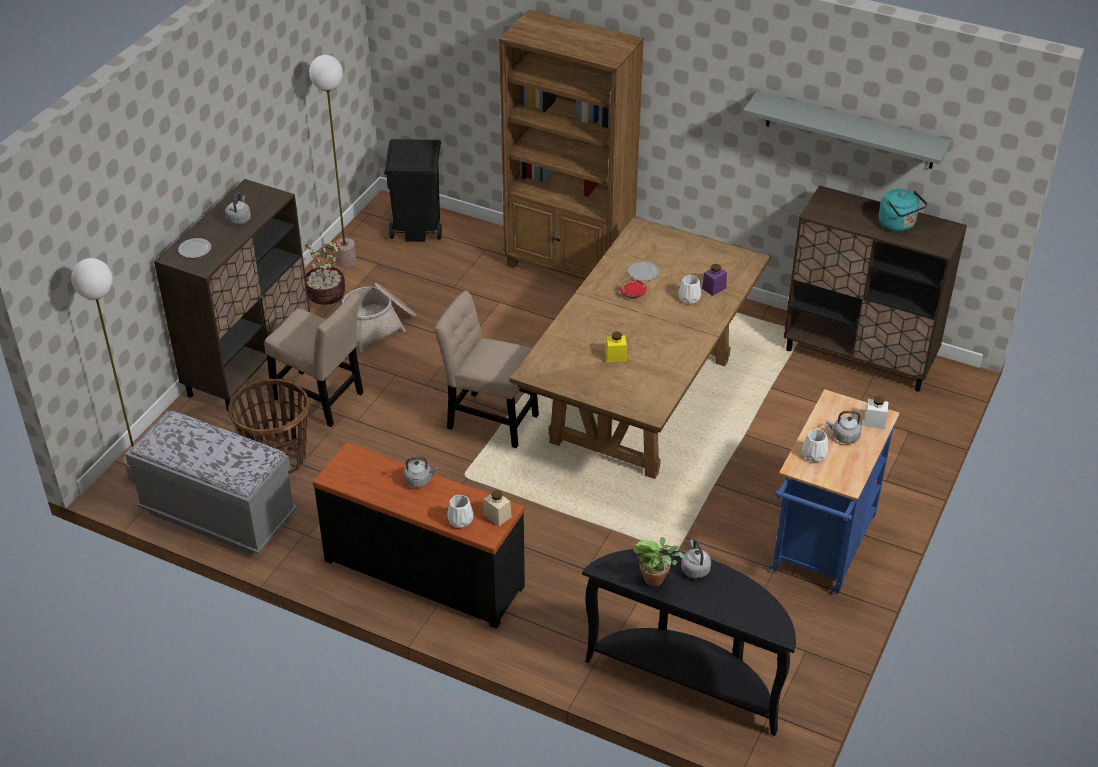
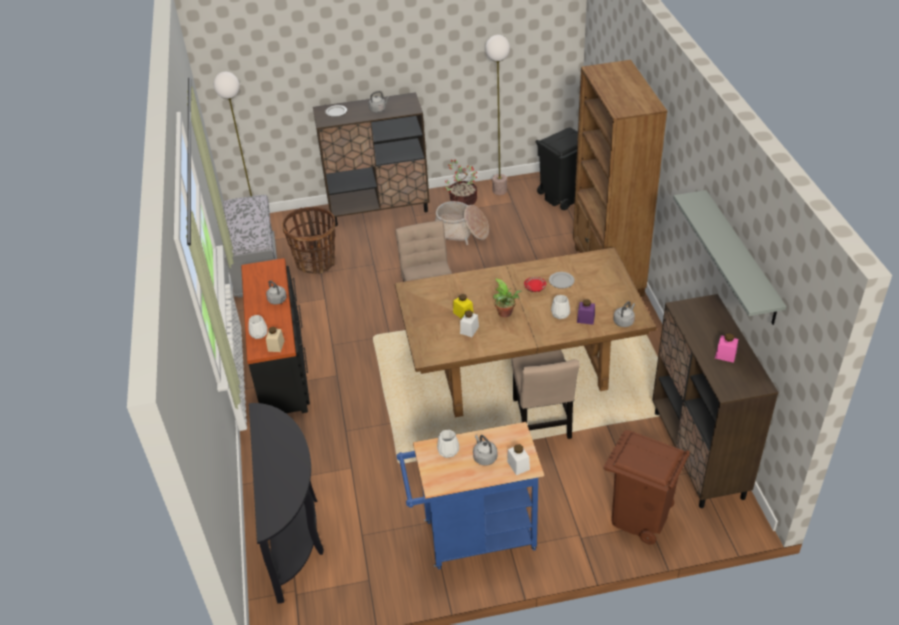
camera: 55 degrees right, 0 degrees up
(321, 399) = (378, 249): beige chair -> beige chair (541, 421)
(645, 365) = (469, 330): none -> white jar
(656, 579) = (269, 440): potted plant -> potted plant (506, 314)
(694, 568) = (294, 452): grey kettle -> grey kettle (624, 321)
(895, 432) = (639, 517): none -> brown trash can
(898, 224) = (725, 355): turquoise kettle -> pink jar

